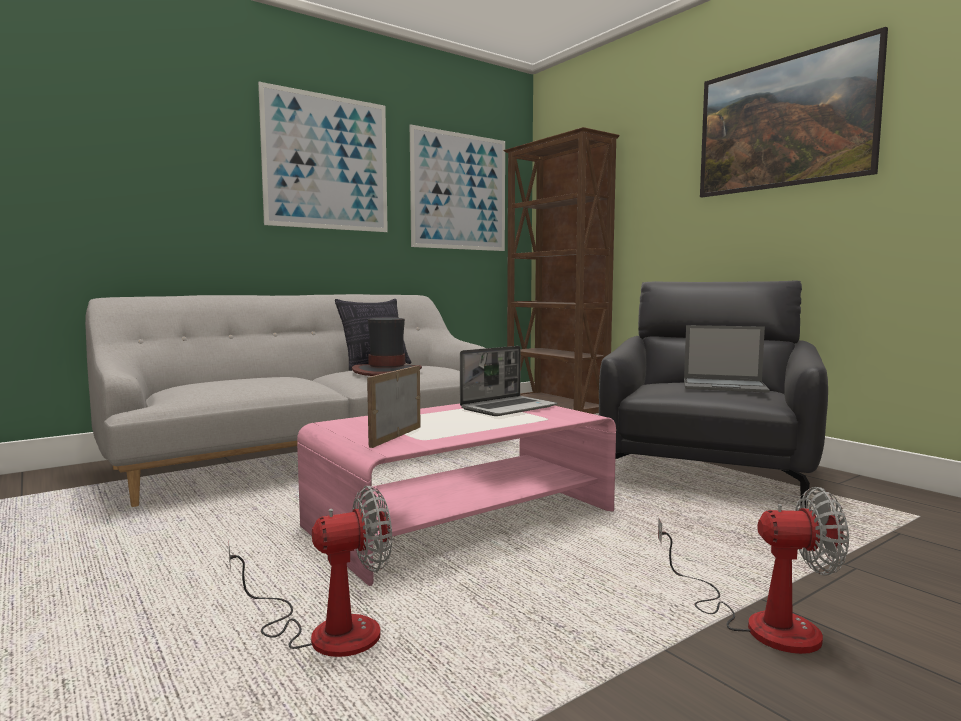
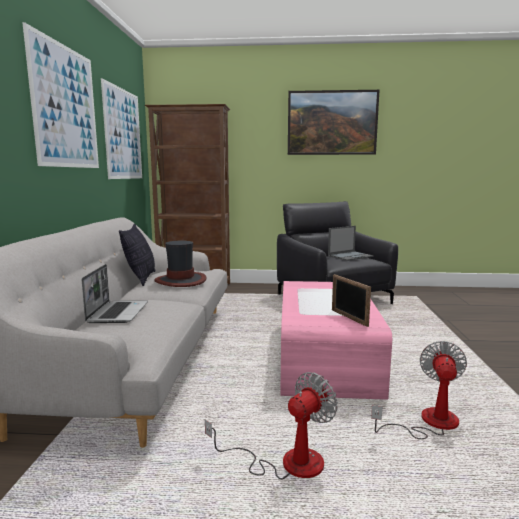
camera: 50 degrees left, 5 degrees up
(509, 408) = (313, 288): laptop -> laptop (118, 312)
(759, 622) = (476, 346): fan -> fan (287, 462)

